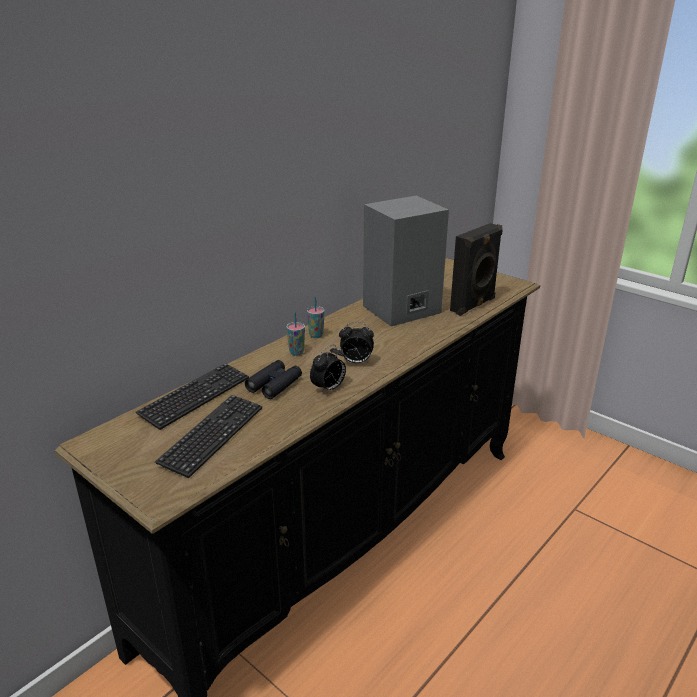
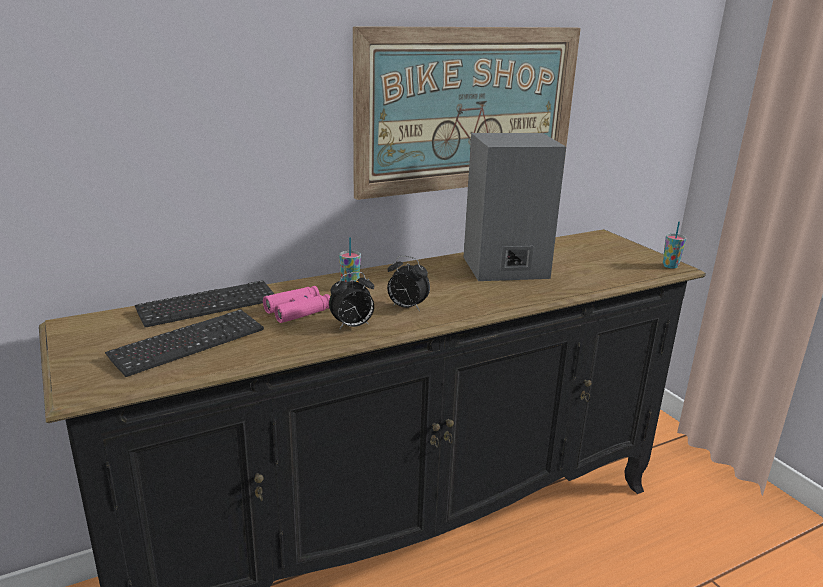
camera: 20 degrees right, 5 degrees down
(274, 384) = (298, 311): black binoculars -> pink binoculars
(316, 335) = (386, 275): cup -> cup (670, 266)
(353, 182) = (468, 109): none -> picture
(474, 305) = (598, 278): black speaker -> none

